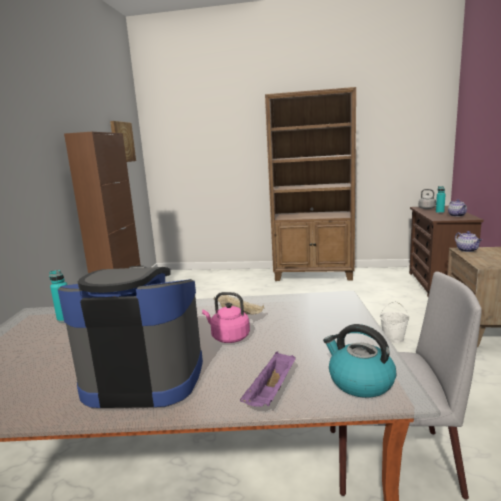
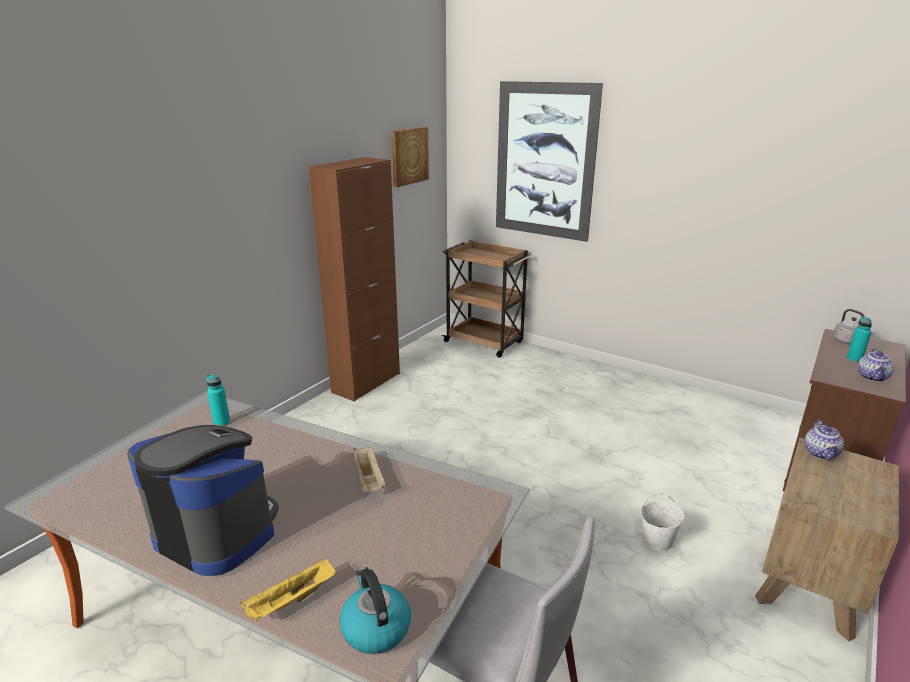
camera: 25 degrees right, 10 degrees up
(194, 274) = (485, 342): none -> brown cart
(217, 140) = (544, 161): none -> picture
(228, 337) = (326, 510): pink kettle -> none
(271, 392) = (291, 601): purple tray -> yellow tray
(313, 275) = (643, 390): brown bookcase -> none

